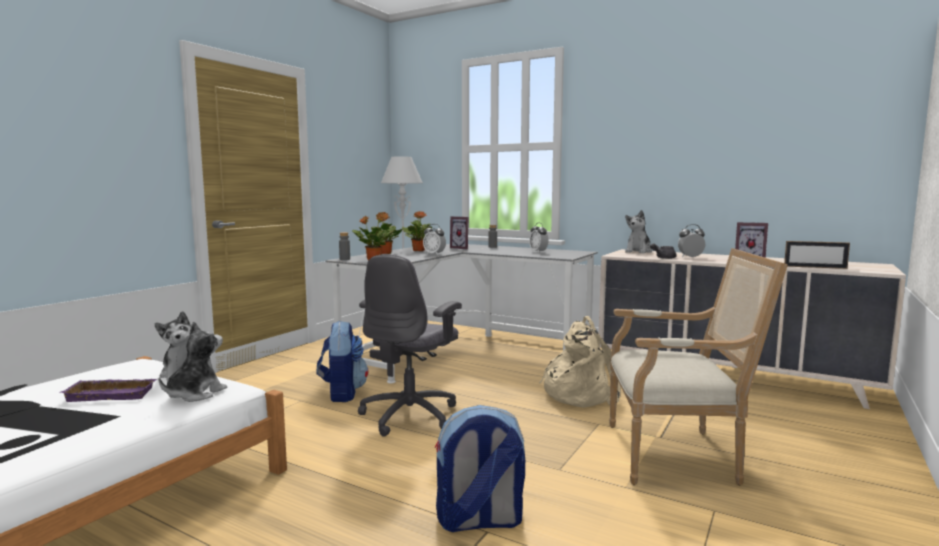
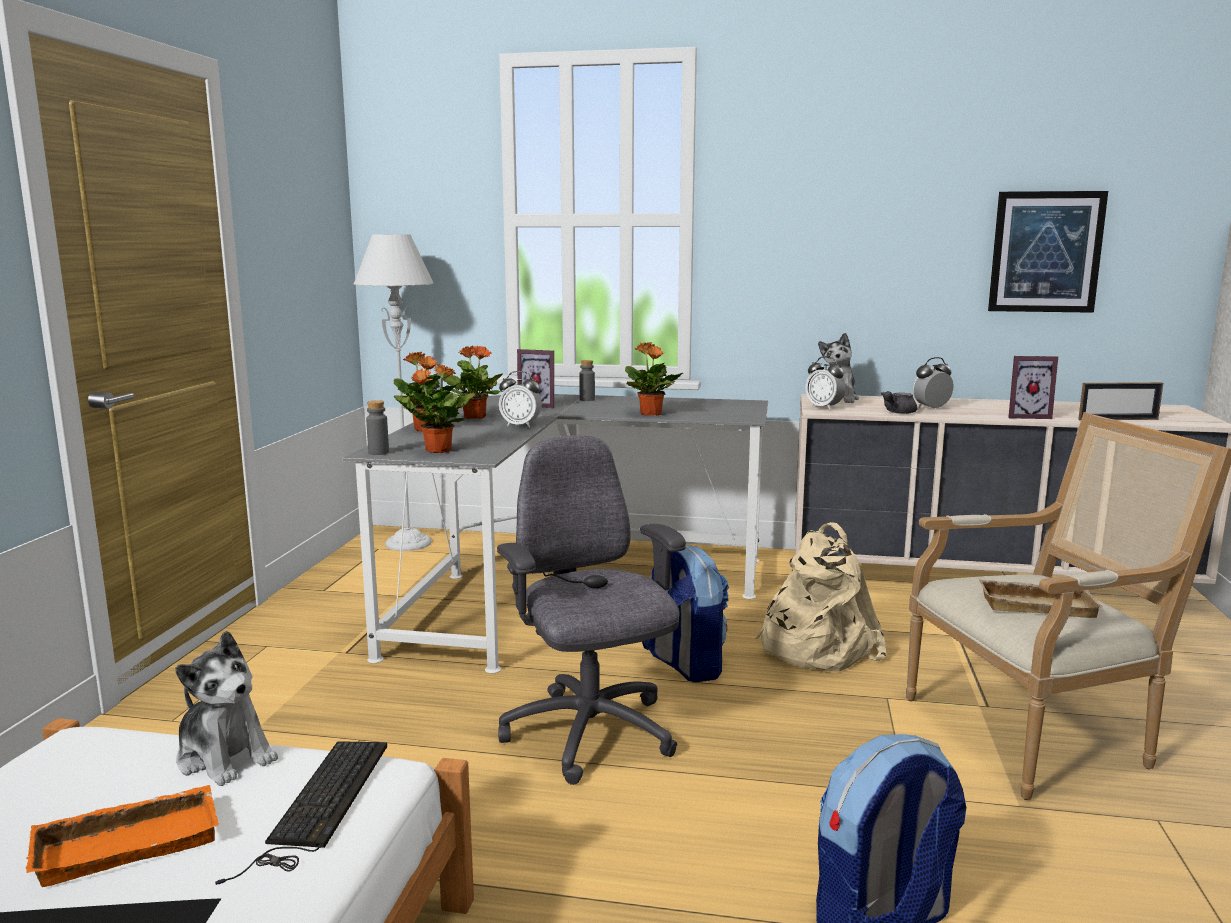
camera: 20 degrees left, 5 degrees up
(113, 394) = (130, 841): purple tray -> orange tray
(195, 394) = (319, 805): plush toy -> keyboard
(342, 393) = (425, 709): backpack -> backpack (683, 664)
(411, 415) = (590, 735): grey office chair -> grey office chair turned 150 degrees clockwise
(514, 253) = (651, 414): none -> potted plant
(538, 252) = (682, 407): alarm clock -> alarm clock (824, 407)
(668, 365) = (1037, 605): none -> beige tray
(783, 158) = (1045, 252): none -> picture

